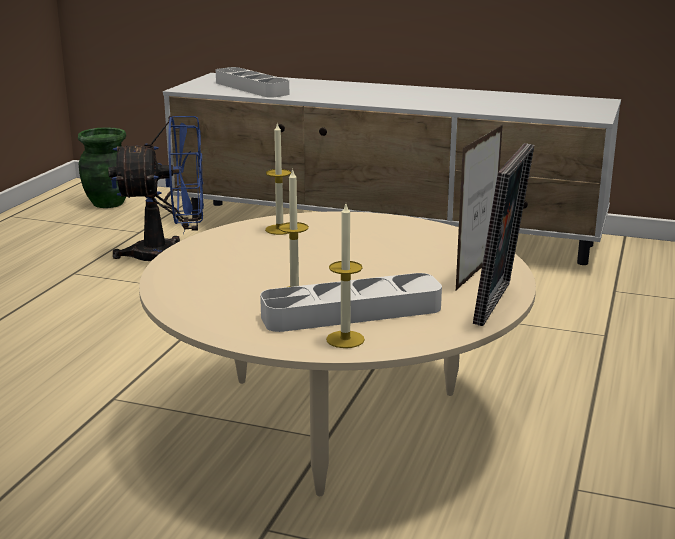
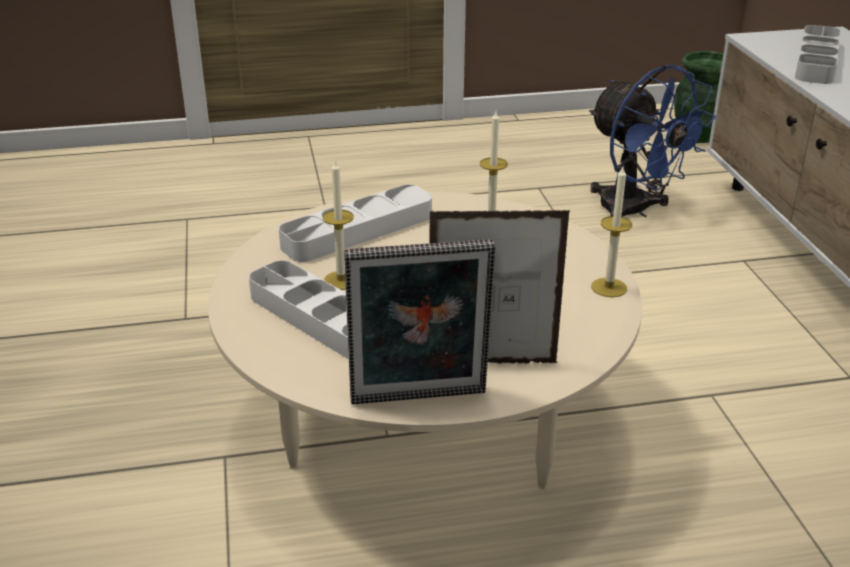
camera: 60 degrees right, 10 degrees up
(220, 271) = (358, 231): none -> grey tray
(345, 339) = (260, 336): candle -> candle (609, 287)

